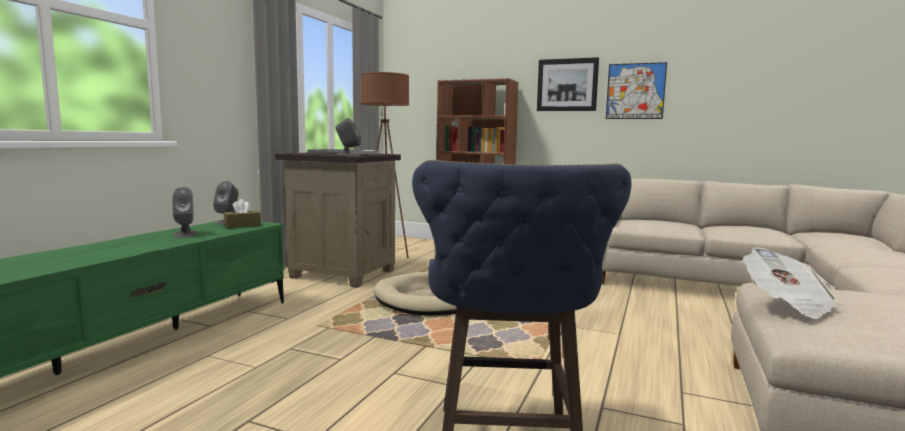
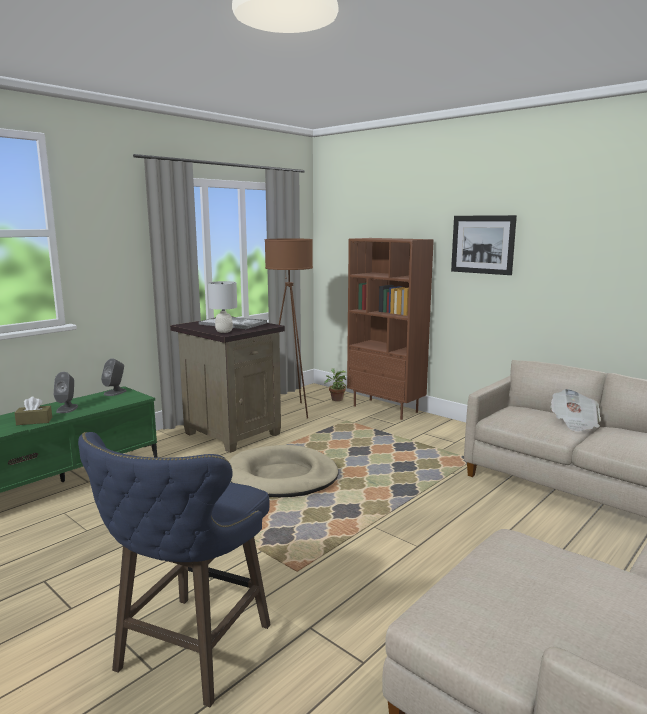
camera: 20 degrees right, 5 degrees up
(242, 226) = (119, 399): brown tissue box -> brown tissue box (34, 421)
(348, 155) = (223, 332): grey speaker -> grey table lamp
(419, 243) = (336, 399): none -> potted plant
(635, 91) = (555, 255): picture -> none
(787, 304) = (474, 572): newspaper -> newspaper (574, 423)

